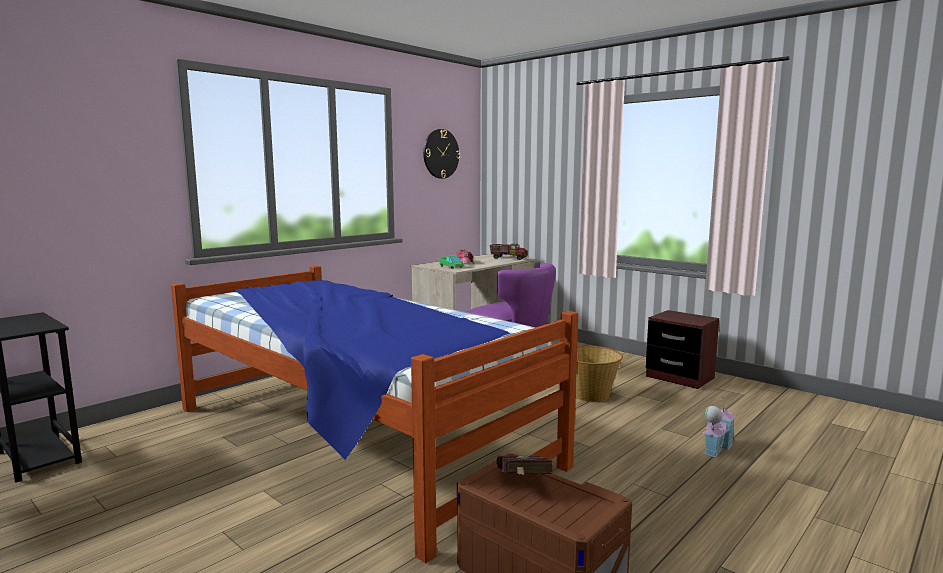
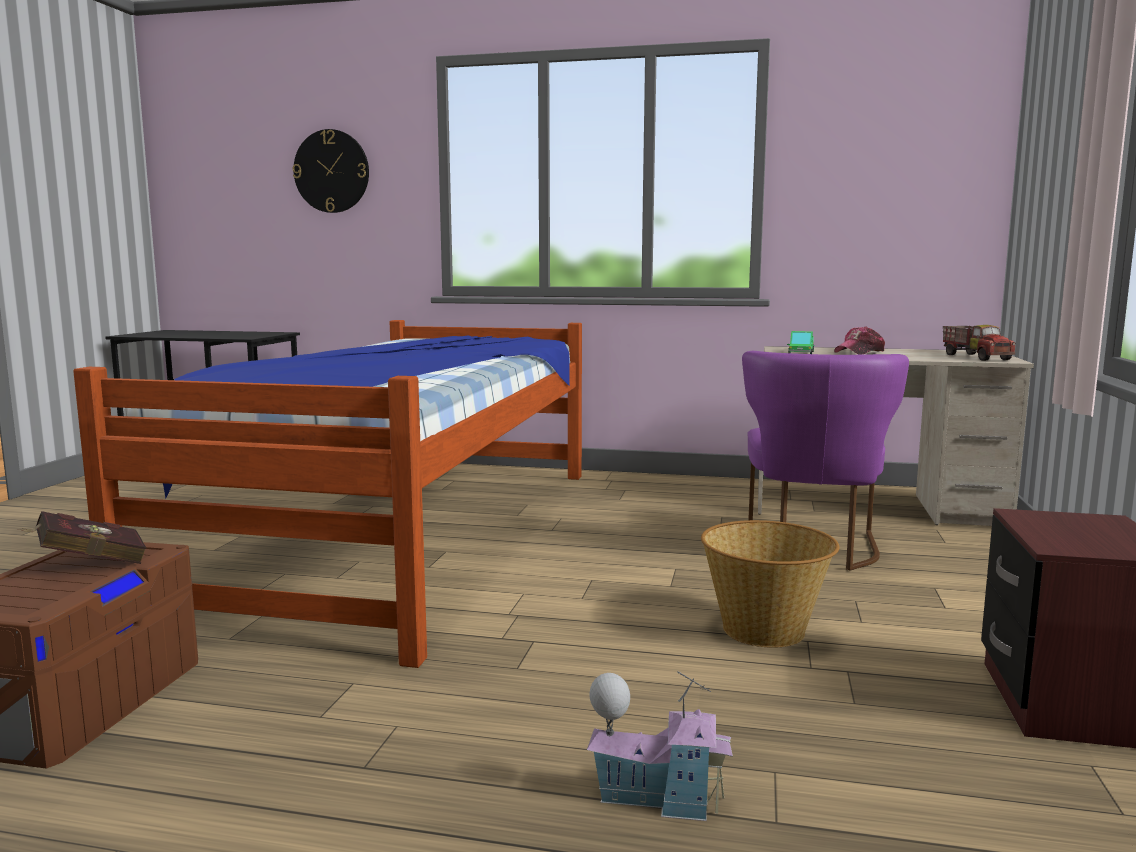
camera: 60 degrees right, 0 degrees up
(441, 154) = (890, 146): wall clock -> wall clock (331, 171)

